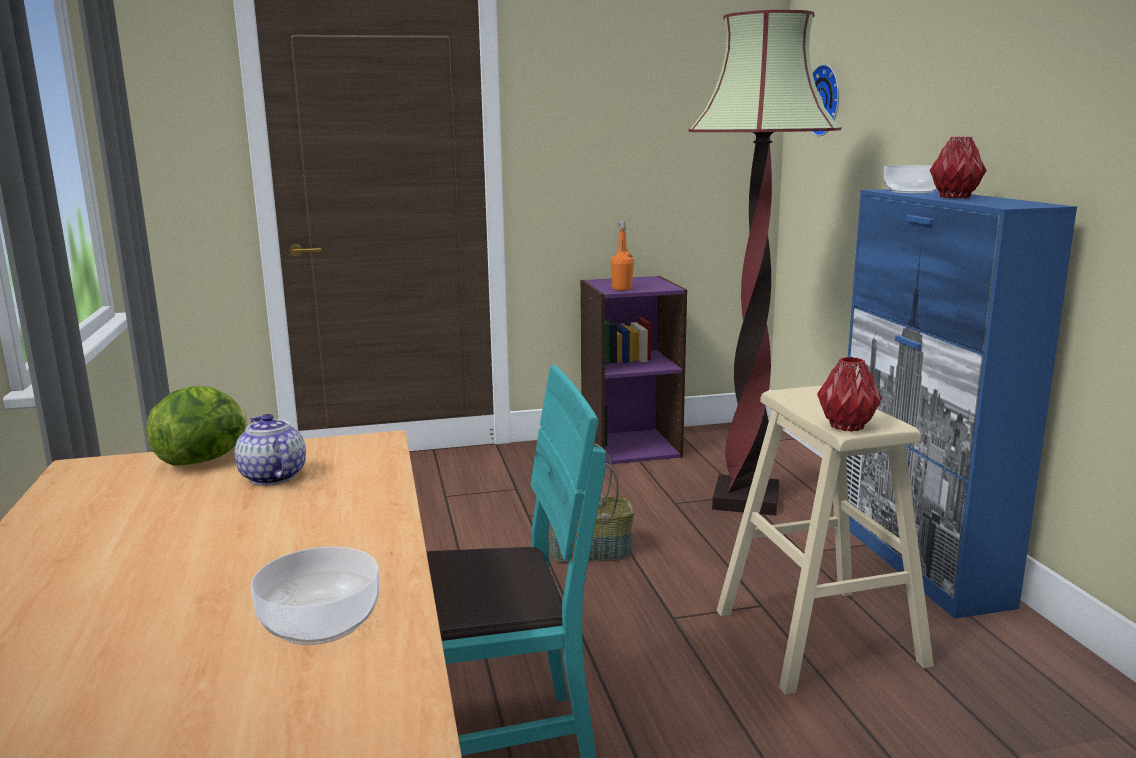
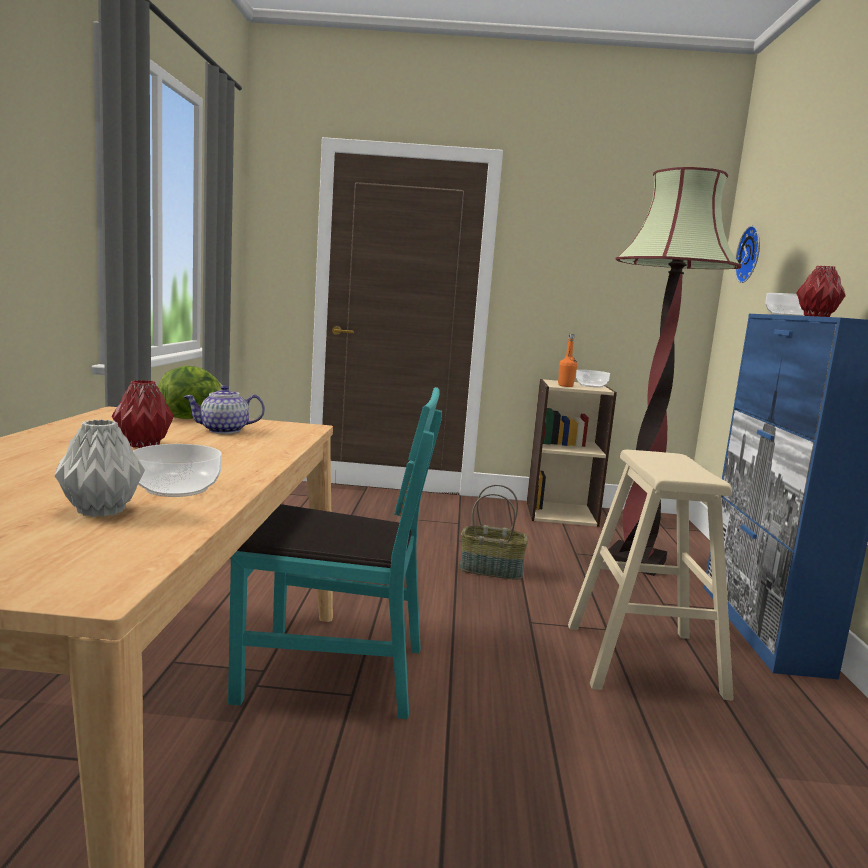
camera: 15 degrees right, 5 degrees down
(263, 701) = (102, 510): none -> grey vase
(272, 477) = (223, 430): teapot -> teapot turned 90 degrees counterclockwise
(630, 446) = (561, 513): purple bookcase -> beige bookcase
(649, 282) = (591, 385): none -> bowl
(846, 427) = (668, 474): red vase -> red vase (142, 445)

